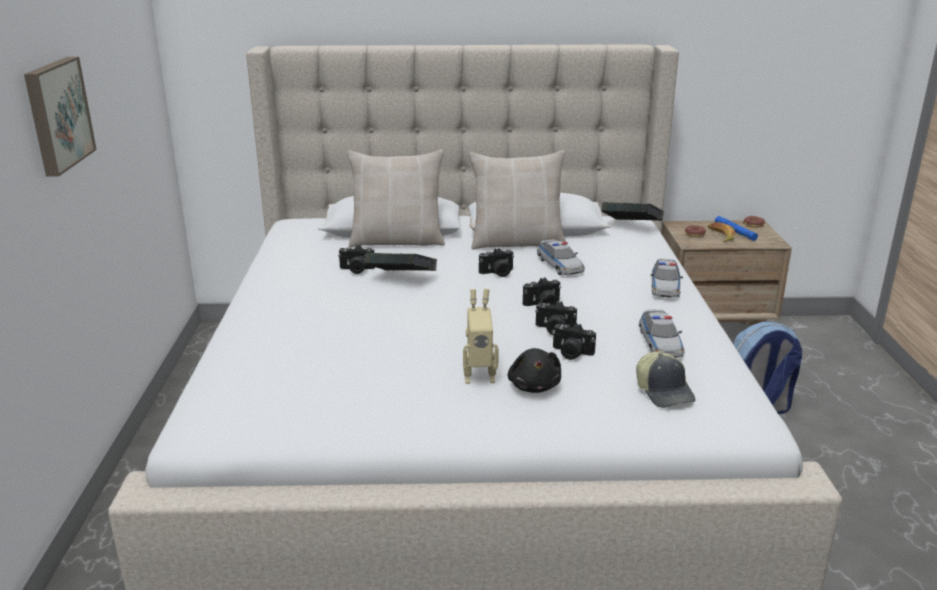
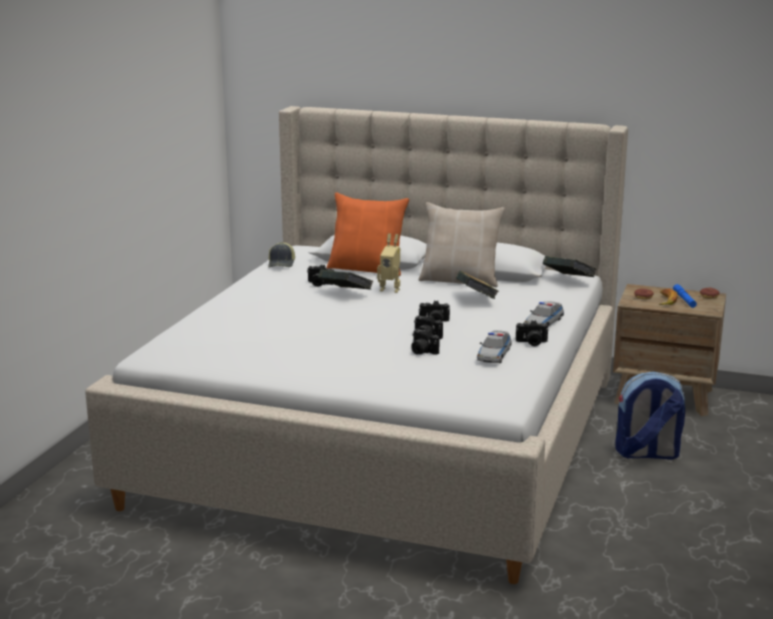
camera: 20 degrees right, 5 degrees down
(56, 114) = (119, 148): picture -> none
(397, 241) = (367, 269): beige pillow -> orange pillow
(479, 376) = (345, 354): toy robot -> toy robot (390, 289)
(497, 273) = (422, 298): camera -> camera (531, 343)
(534, 386) = (376, 364): black plush toy -> none
(560, 265) = (476, 299): toy car -> book
(664, 392) = (463, 380): cap -> cap (282, 264)

